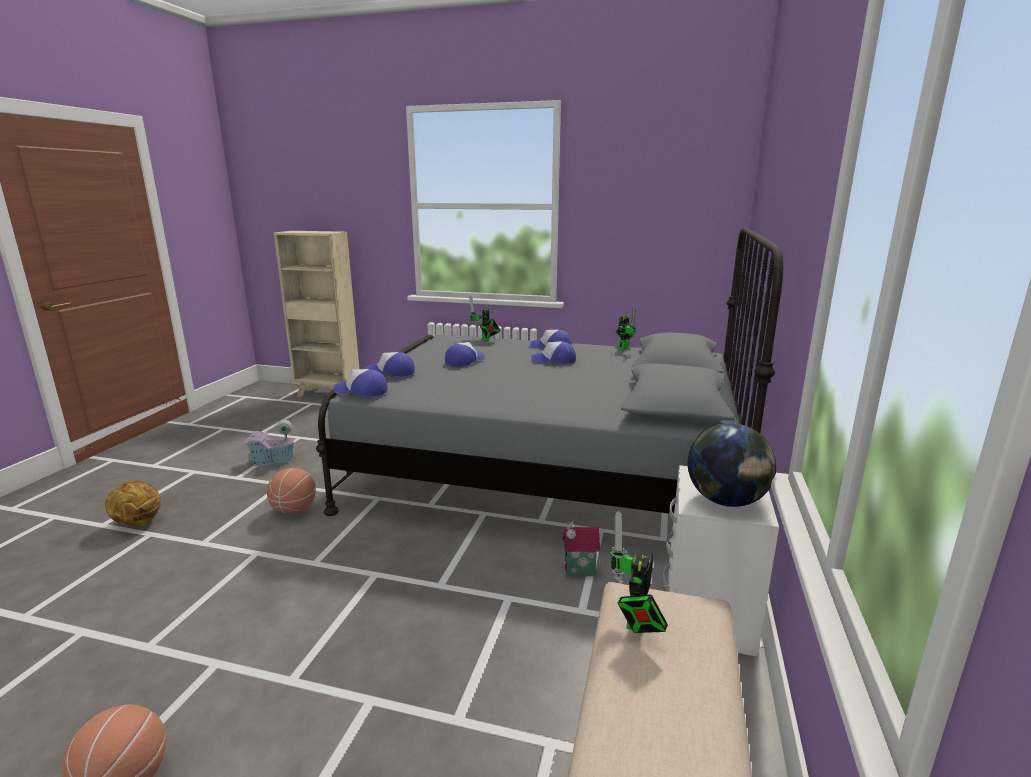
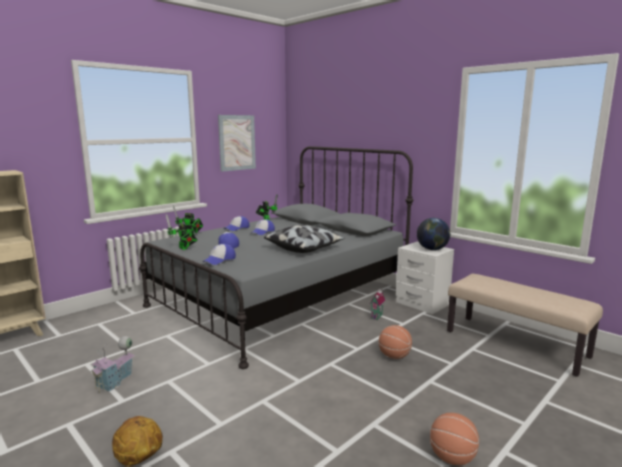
camera: 60 degrees left, 5 degrees down
(294, 510) = (219, 380): basketball -> basketball (394, 356)
(361, 391) = (246, 270): cap -> none
(501, 397) = (304, 248): none -> pillow
(633, 214) = (237, 142): none -> picture
(635, 624) = (483, 284): toy robot -> toy robot (184, 248)

